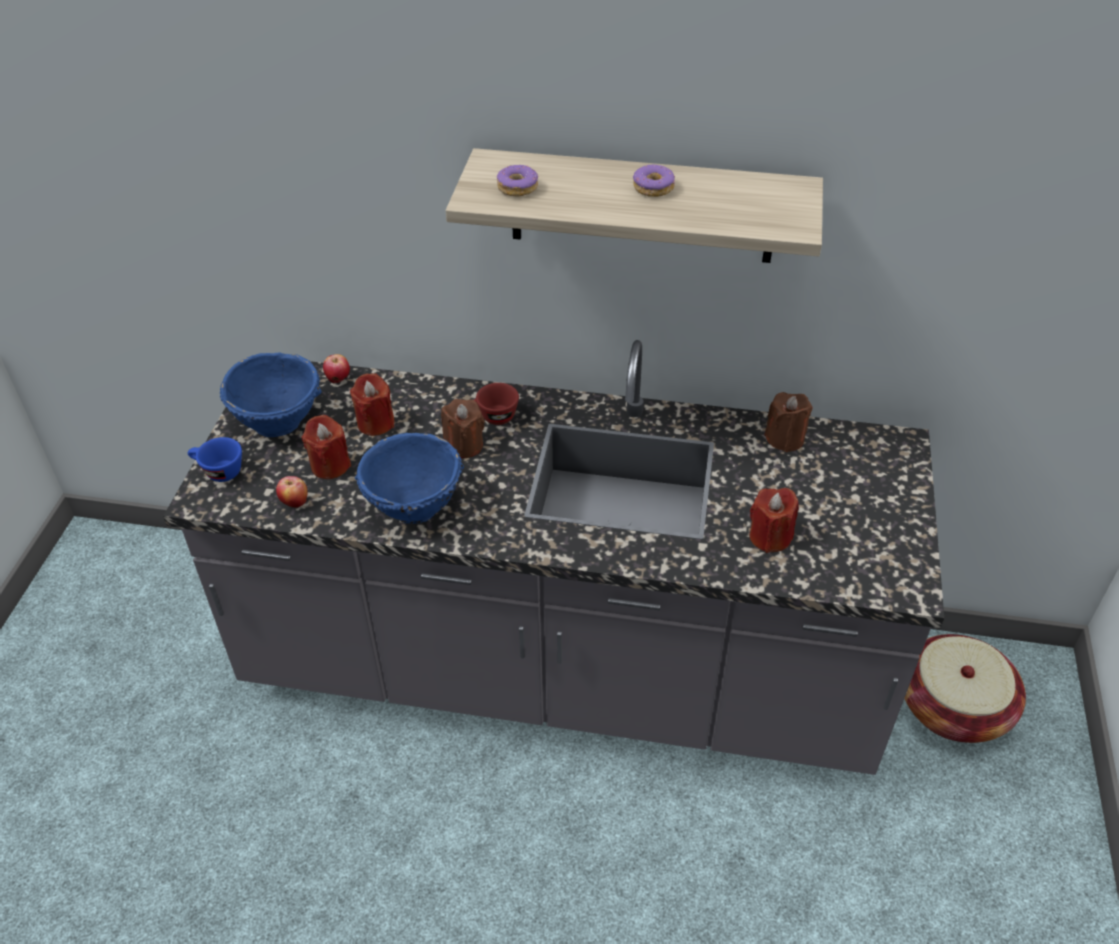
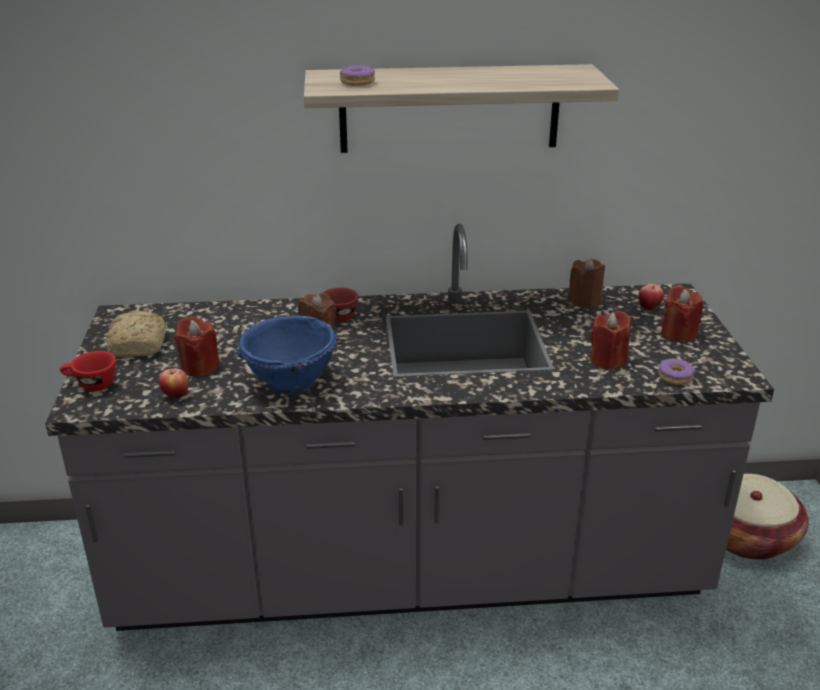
camera: 15 degrees left, 15 degrees down
(218, 471) = (91, 385): blue cup -> red cup
(279, 421) = (139, 344): blue bowl -> bread
(338, 380) = (184, 311): apple -> apple (649, 308)
(375, 423) = (231, 334): red candle -> red candle (678, 334)
(653, 188) = (468, 75): donut -> donut (675, 377)

